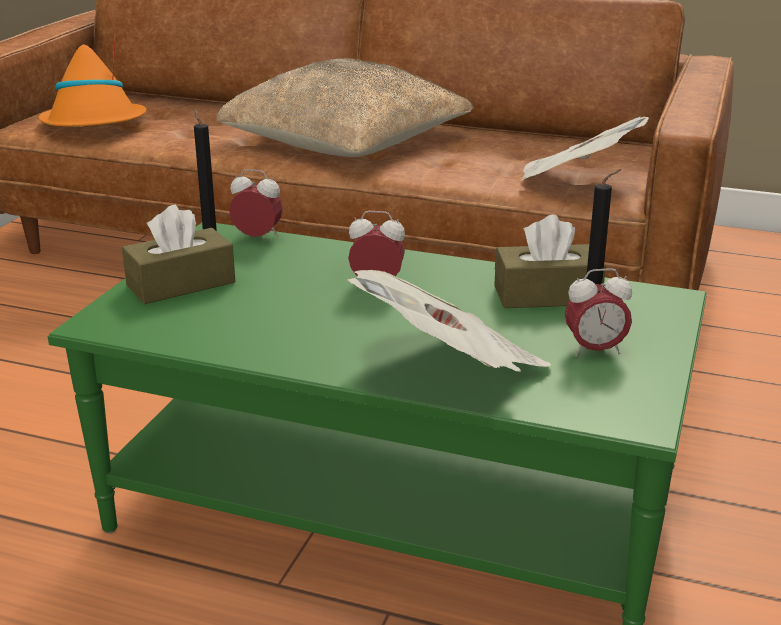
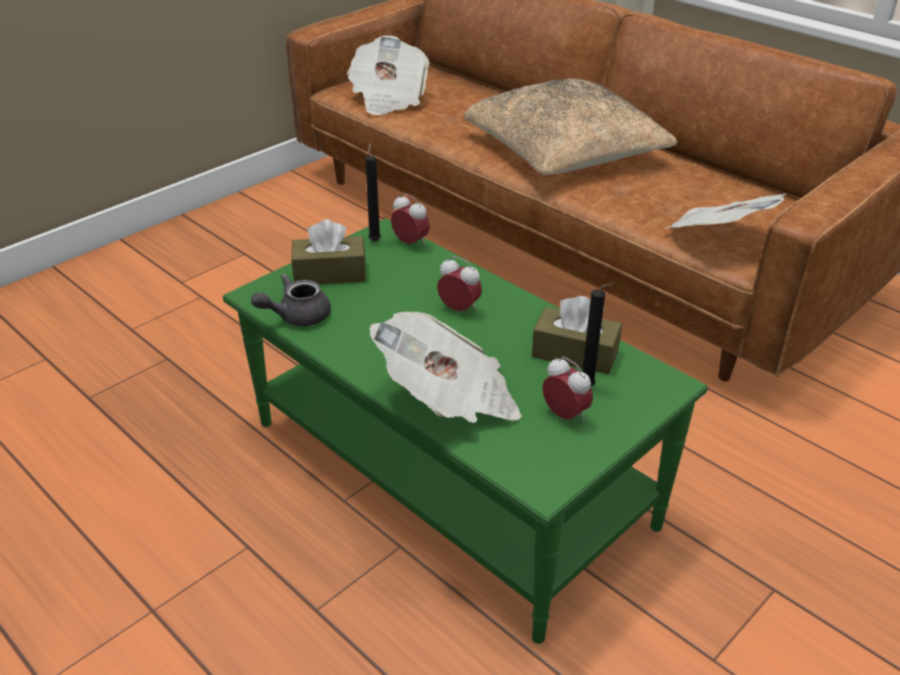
camera: 25 degrees right, 10 degrees up
(95, 125) = (388, 98): orange hat -> newspaper
(175, 333) = (296, 316): none -> grey teapot
(594, 350) = (565, 415): alarm clock -> alarm clock turned 150 degrees counterclockwise

